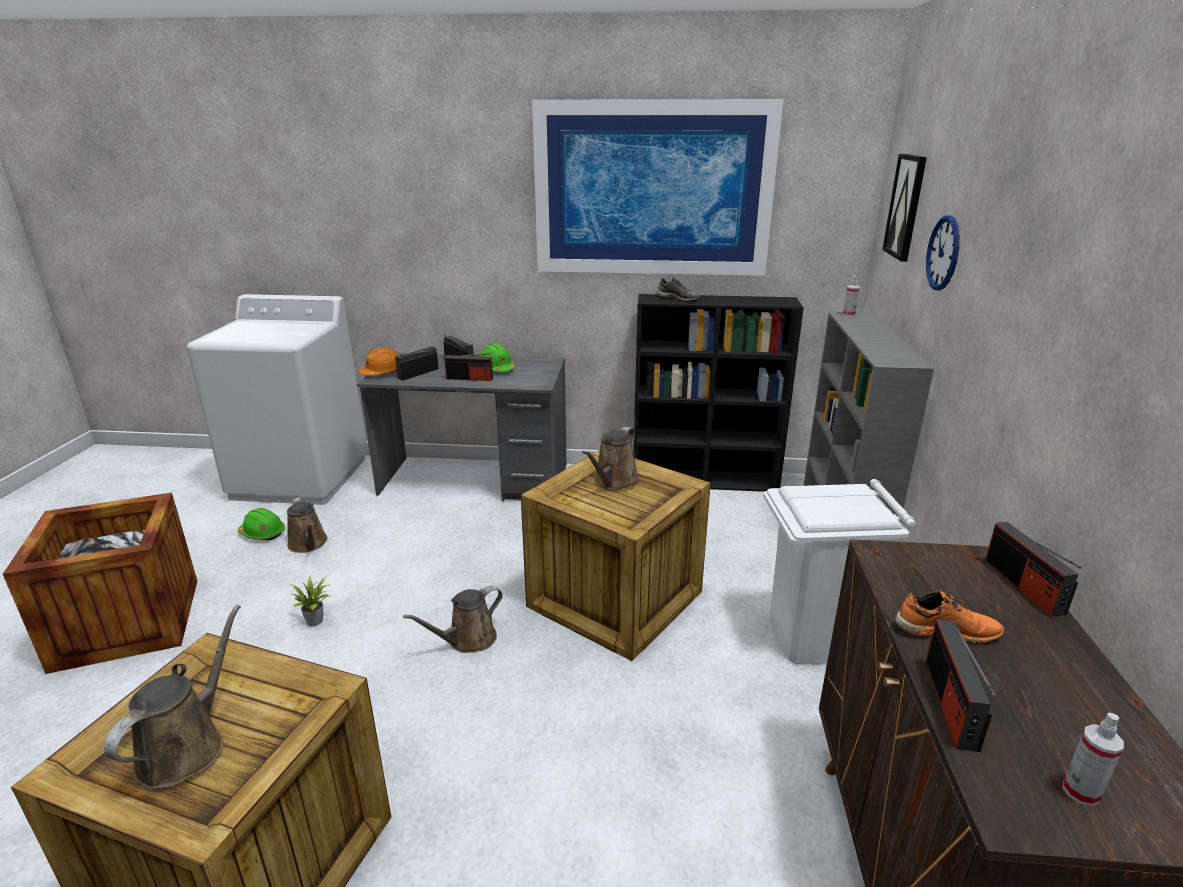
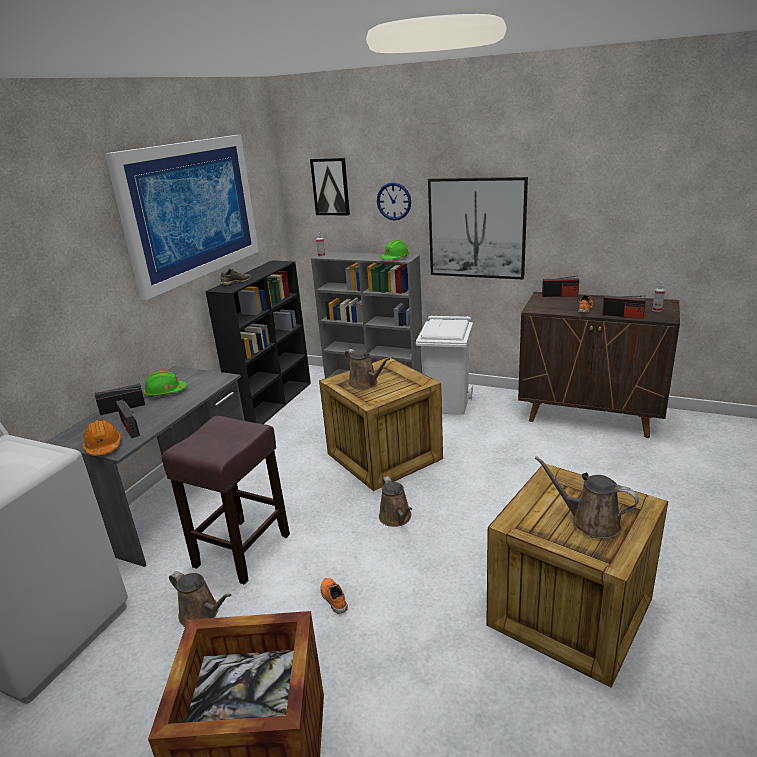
camera: 70 degrees left, 0 degrees up
(262, 533) = (148, 655): green hard hat -> green hard hat (395, 258)
(308, 544) = (202, 614): brown watering can -> brown watering can turned 45 degrees clockwise
(317, 620) = (333, 599): potted plant -> orange shoe
(399, 540) = (241, 551): none -> brown stool
(469, 378) = (175, 404): radio -> none
(1004, 352) = (476, 228): none -> picture

